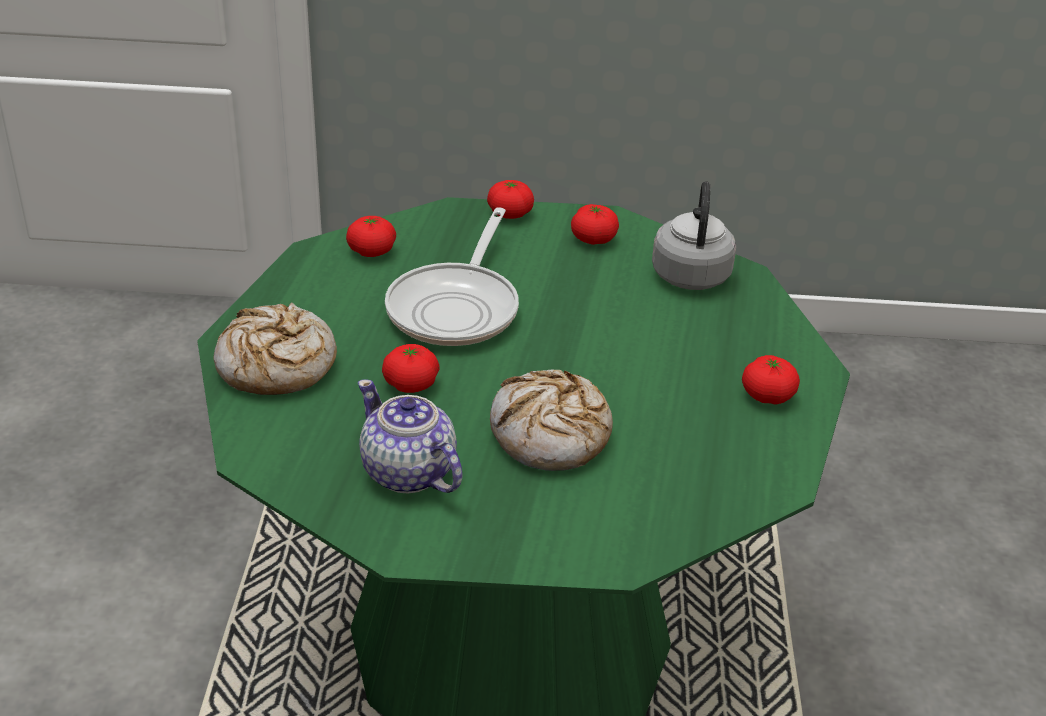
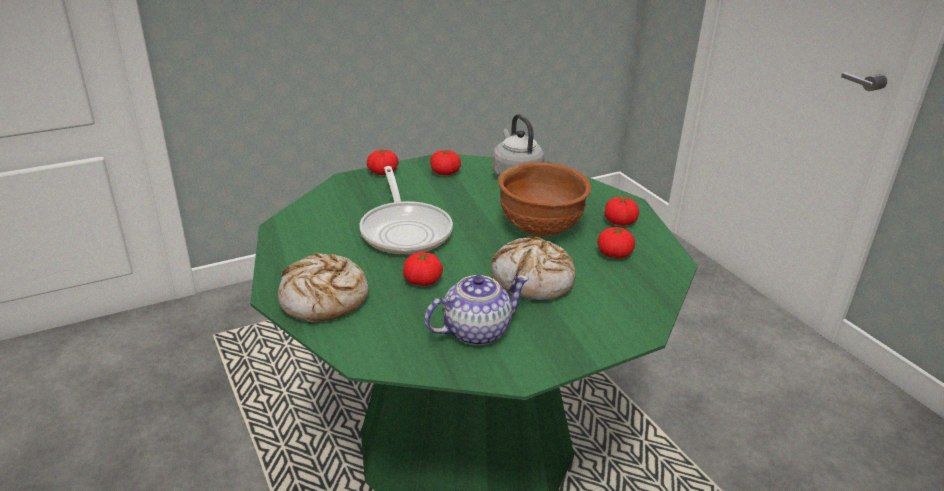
camera: 30 degrees left, 5 degrees down
(371, 251) = (318, 215): tomato -> tomato (614, 254)
(408, 473) = (475, 331): teapot -> teapot turned 135 degrees clockwise
(637, 368) = (540, 230): none -> brown bowl

